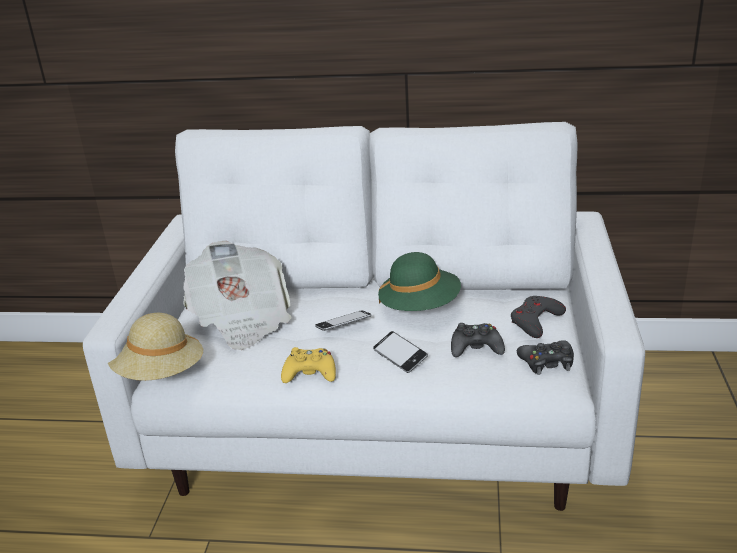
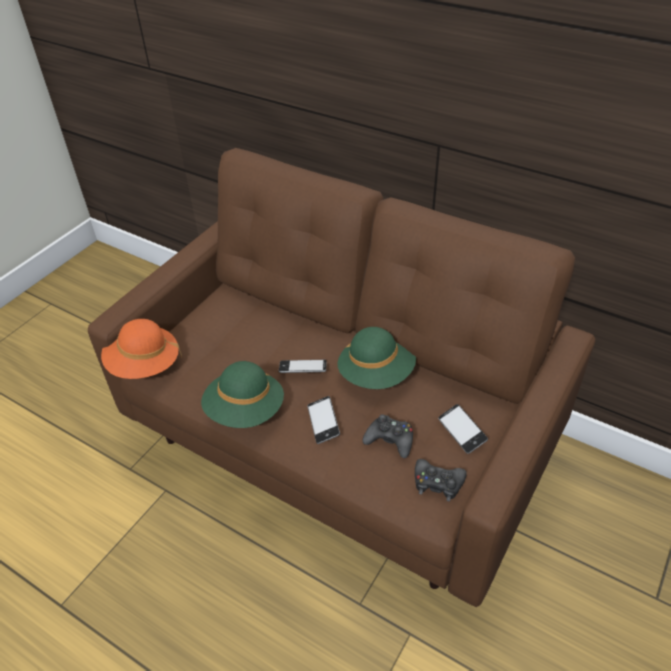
camera: 25 degrees right, 15 degrees up
(160, 374) = (144, 365): beige hat -> orange hat
(241, 319) = (232, 331): newspaper -> none
(310, 373) = (245, 411): yellow game controller -> green hat
(380, 428) = (340, 443): white sofa -> brown sofa
(535, 321) = (462, 431): grey game controller -> phone

